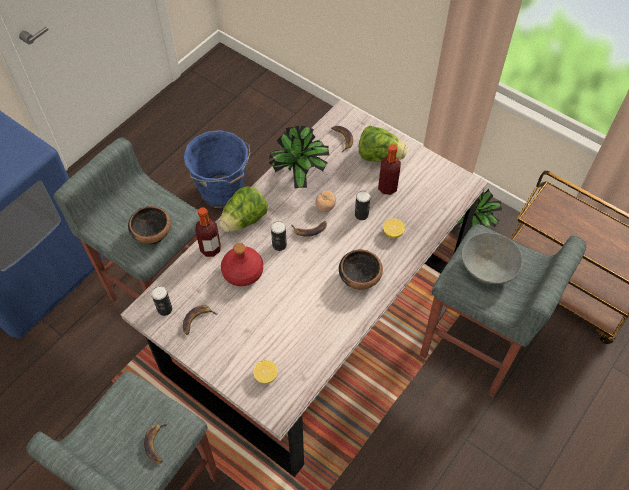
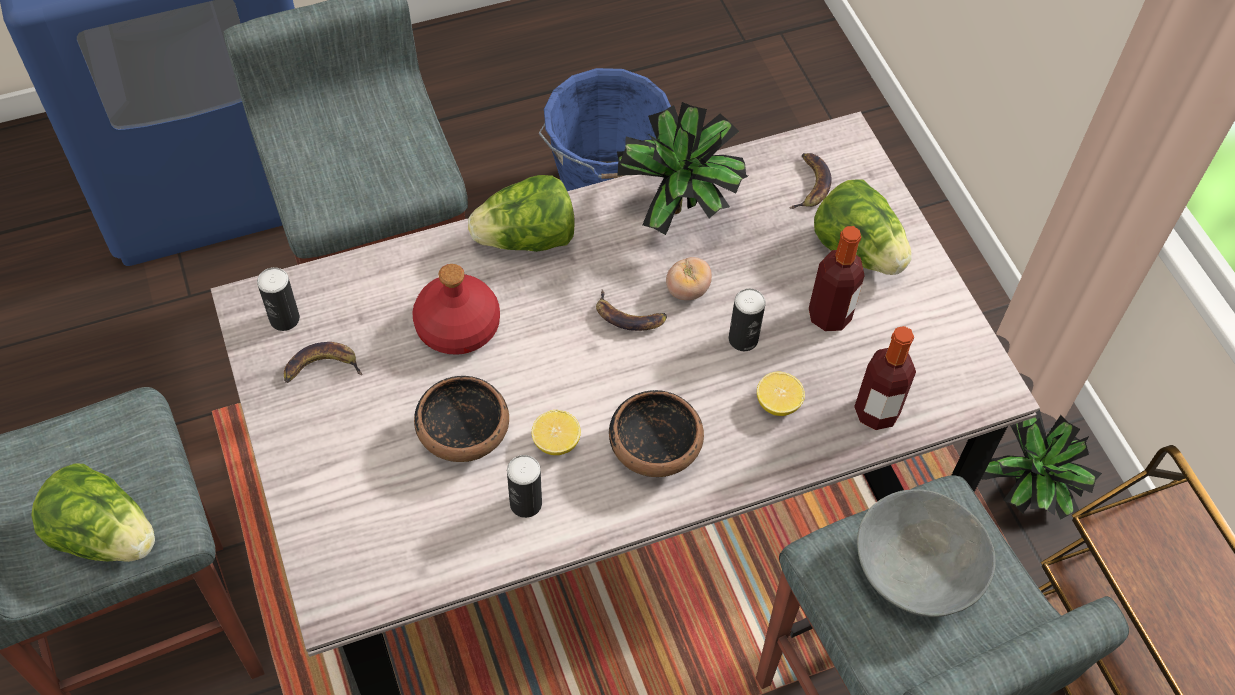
camera: 30 degrees right, 0 degrees up
(152, 233) = (359, 182): bowl -> bowl (465, 436)
(157, 444) = (105, 535): banana -> lettuce
(210, 249) = (433, 258): bottle -> bottle (876, 412)
(266, 376) = (362, 528): lemon -> lemon (556, 442)
(279, 245) = (555, 314): can -> can (526, 503)

